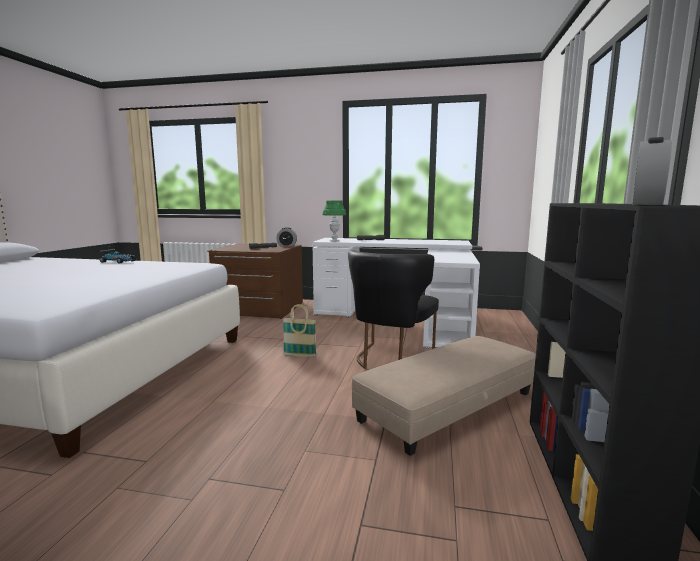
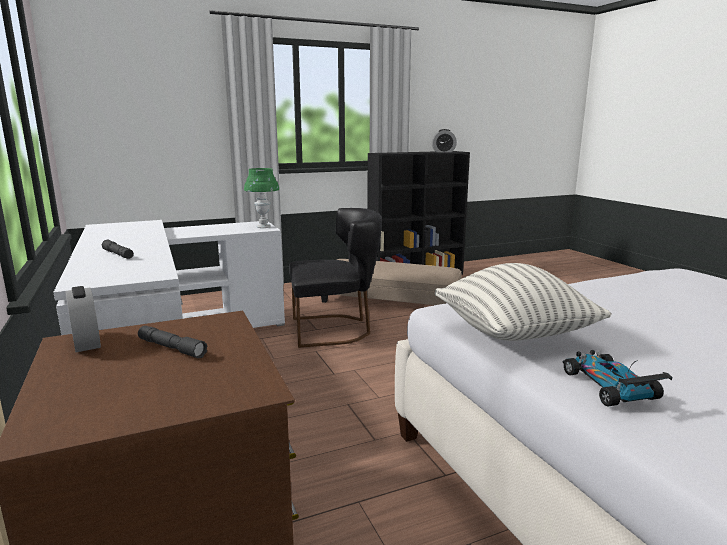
camera: 125 degrees left, 5 degrees up
(163, 263) = (514, 335): none -> pillow
(299, 355) = (383, 370): basket -> none
(334, 241) = (151, 268): green table lamp -> green table lamp (263, 227)

